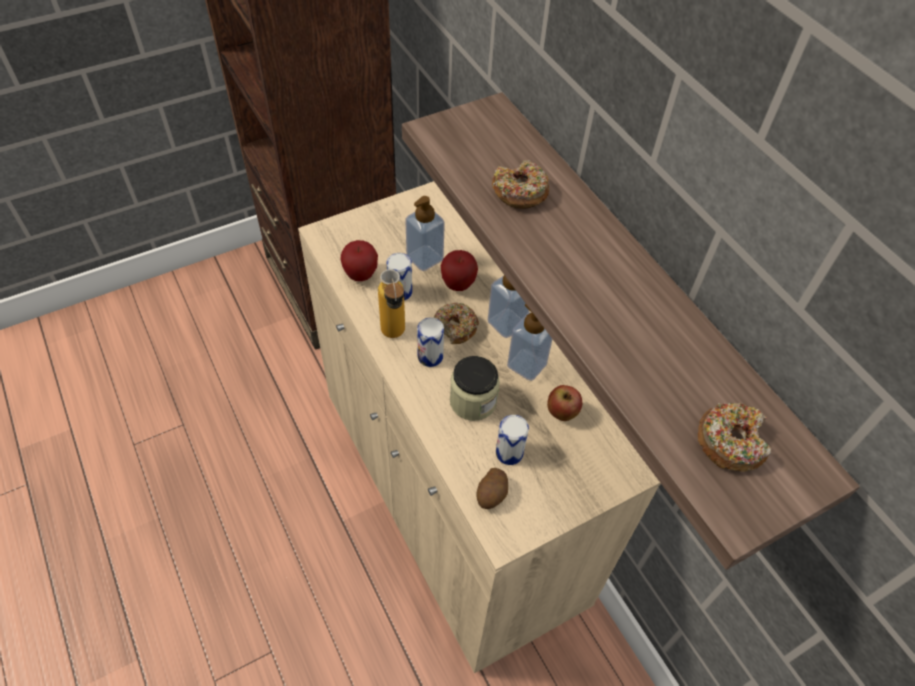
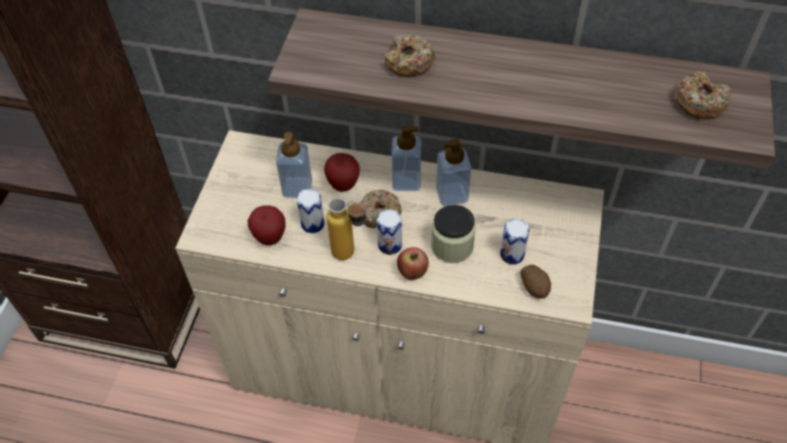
camera: 45 degrees left, 0 degrees up
(561, 413) = (508, 204): apple -> apple (412, 273)

